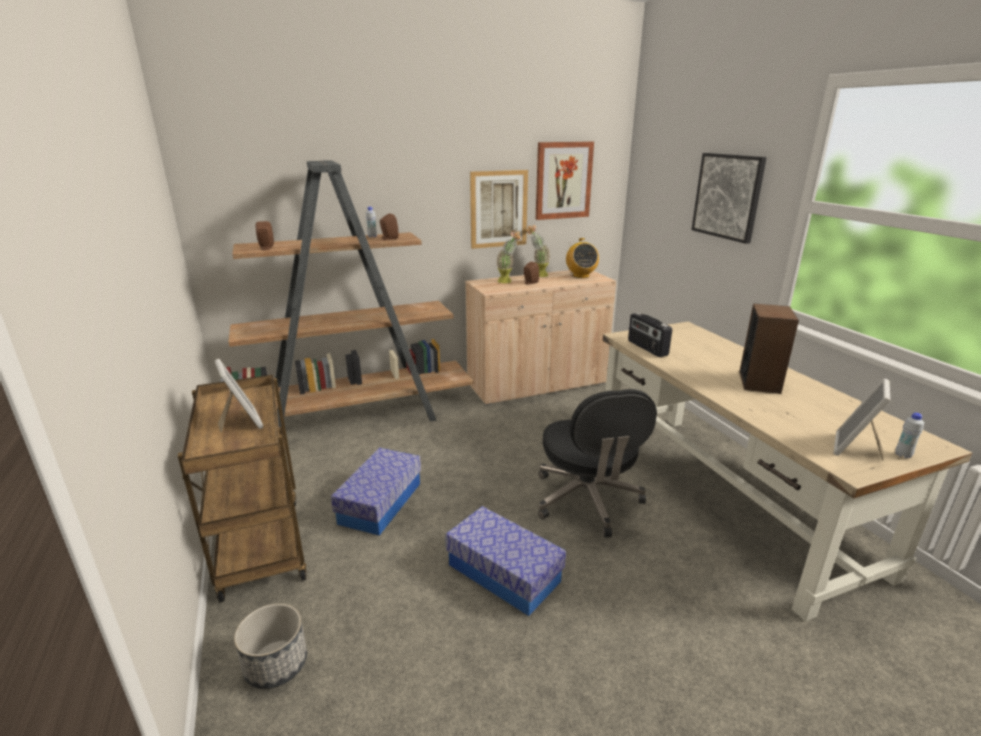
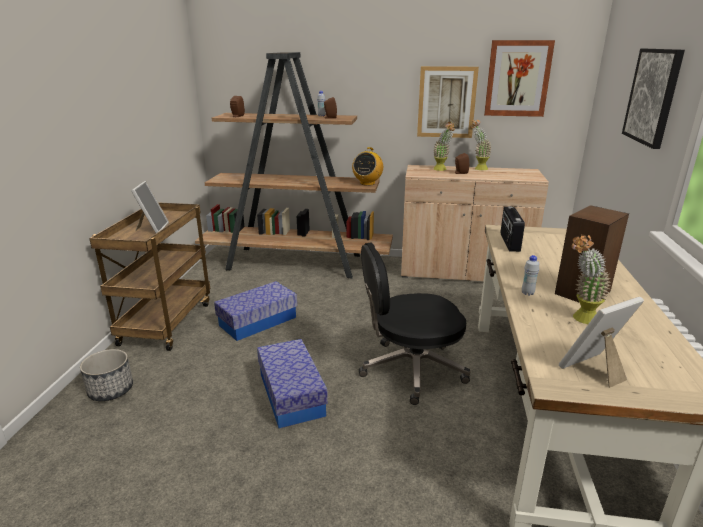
camera: 30 degrees right, 0 degrees up
(581, 276) = (519, 174): radio -> radio (367, 183)
(587, 501) = (410, 369): black office chair -> black office chair turned 60 degrees clockwise
(789, 407) = (580, 319): none -> potted plant
(903, 455) = (645, 391): white bottle -> white bottle (527, 293)

